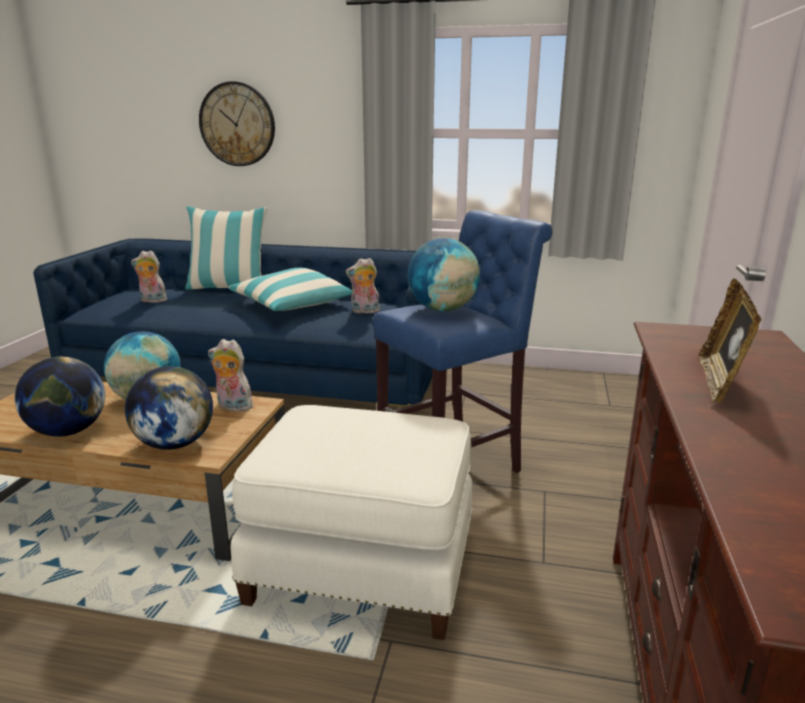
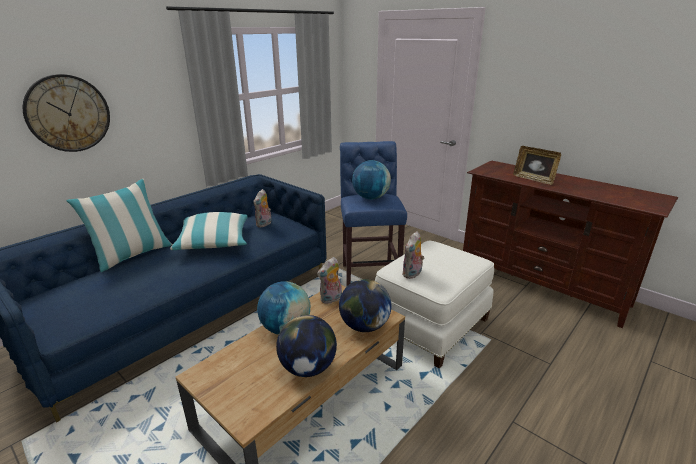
camera: 60 degrees left, 5 degrees up
(152, 301) = (101, 292): plush toy -> plush toy (412, 274)

